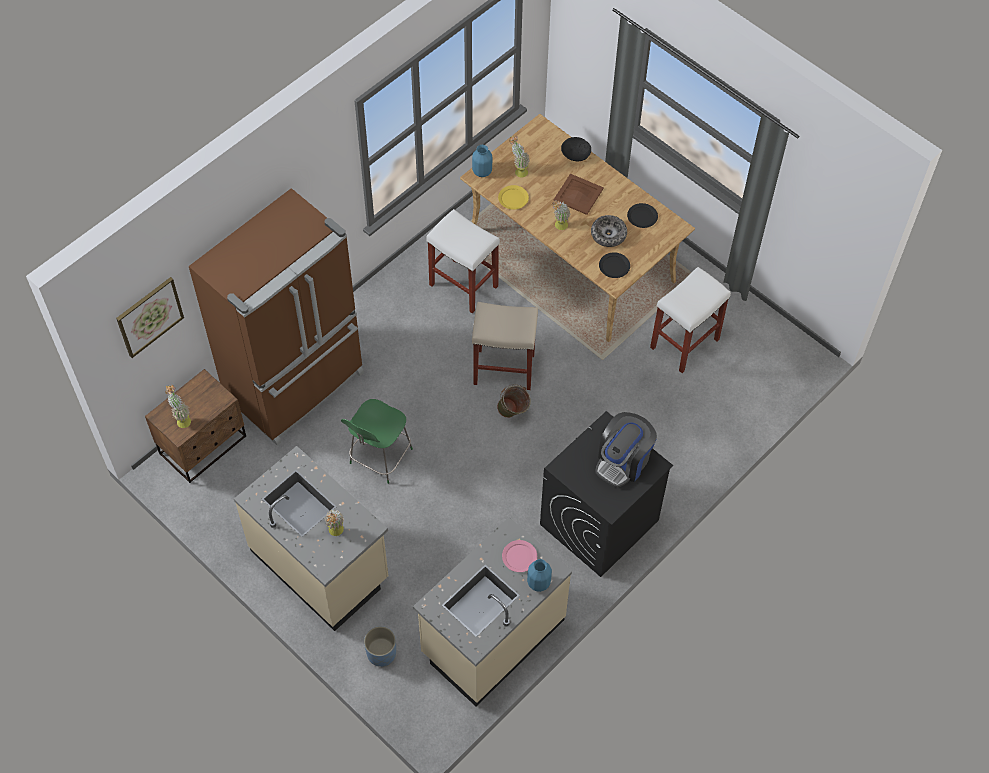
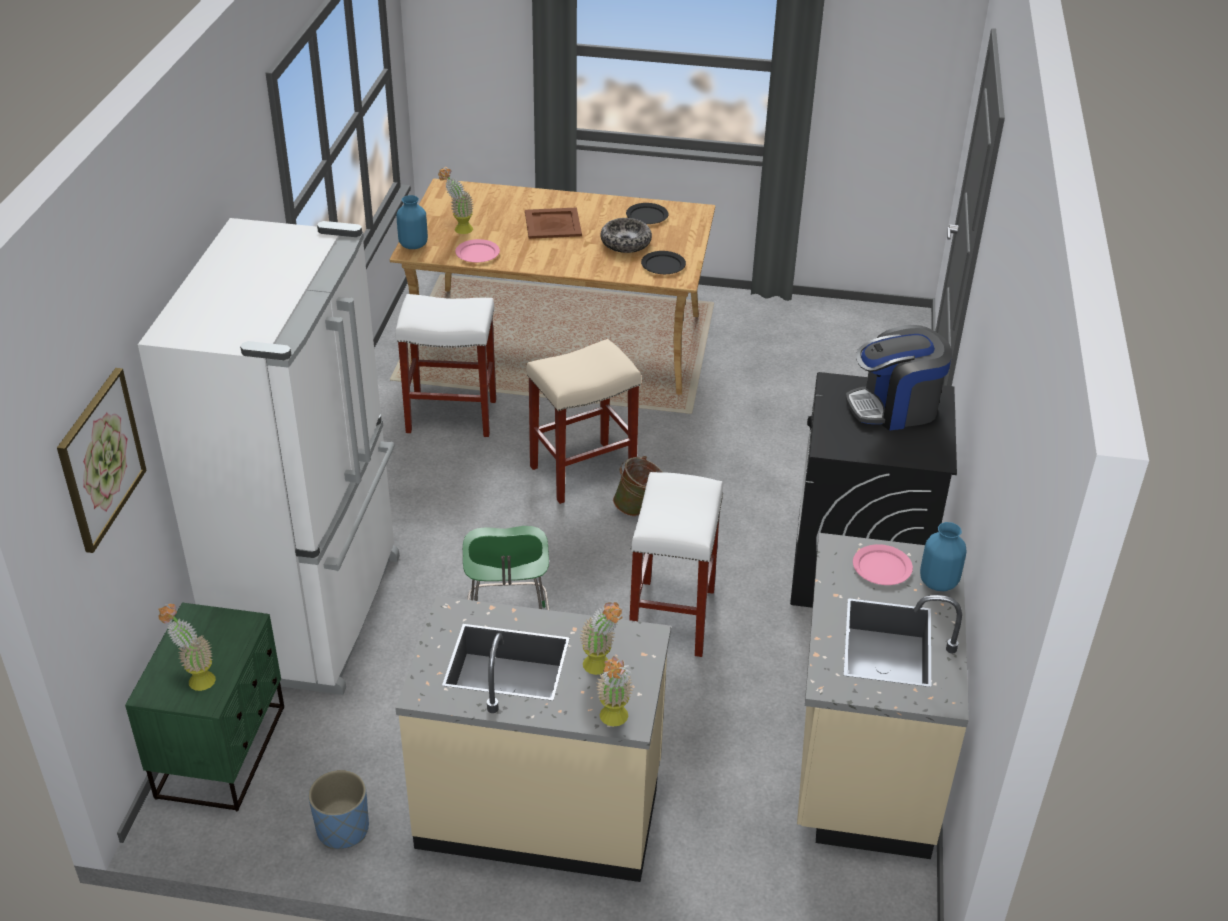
camera: 35 degrees left, 20 degrees down
(204, 445) = (223, 751): brown nightstand -> green nightstand
(297, 387) = (315, 614): brown fridge -> white fridge
(381, 653) = (736, 870): blue planter -> blue planter (343, 829)
(513, 198) = (478, 253): yellow plate -> pink plate
(559, 227) = (561, 257): potted plant -> potted plant (614, 721)
(575, 154) = (512, 194): black bowl -> none
(623, 461) = (895, 407): coffee machine -> coffee machine turned 75 degrees clockwise
(684, 344) = (767, 362): white stool -> white stool (672, 619)

